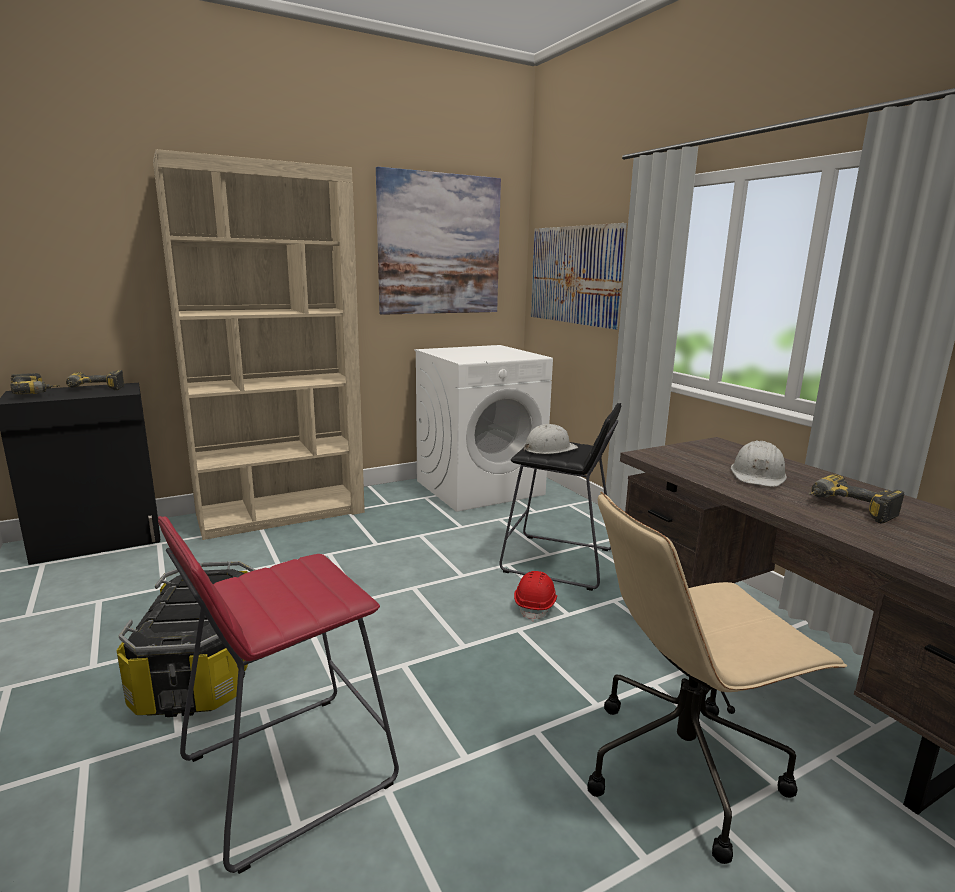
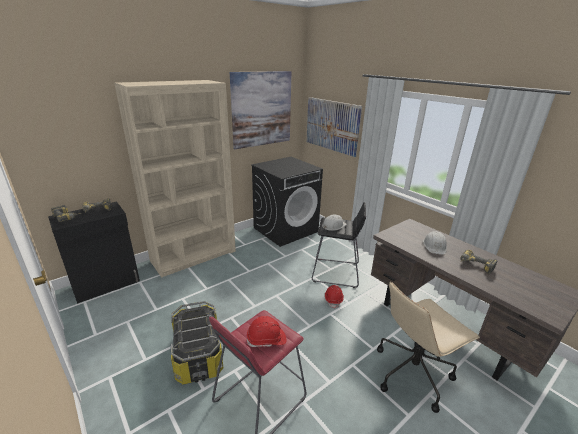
camera: 10 degrees left, 10 degrees up
(290, 596) = (266, 340): none -> red hard hat
(480, 487) = (285, 229): white washing machine -> black washing machine

